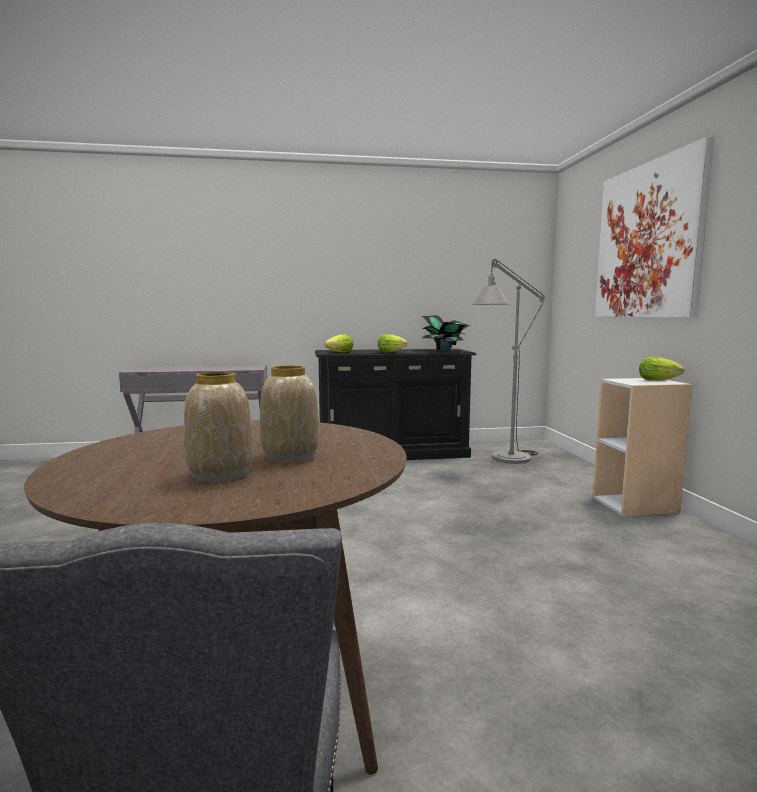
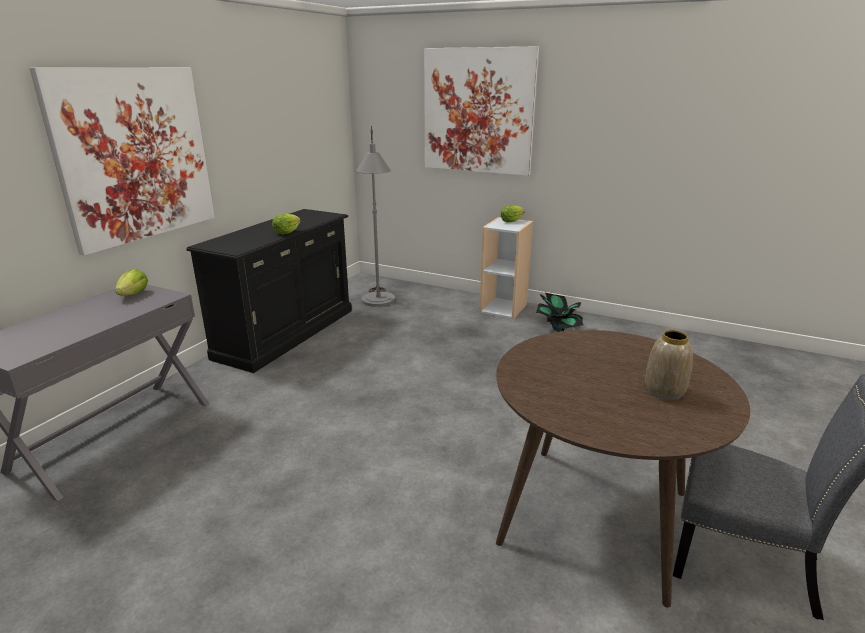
camera: 55 degrees left, 15 degrees up
(289, 457) = (634, 366): vase -> none
(290, 274) = (135, 155): none -> picture
(340, 352) = (247, 246): lettuce -> lettuce (134, 294)
(444, 350) = (315, 217): potted plant -> potted plant (558, 329)

